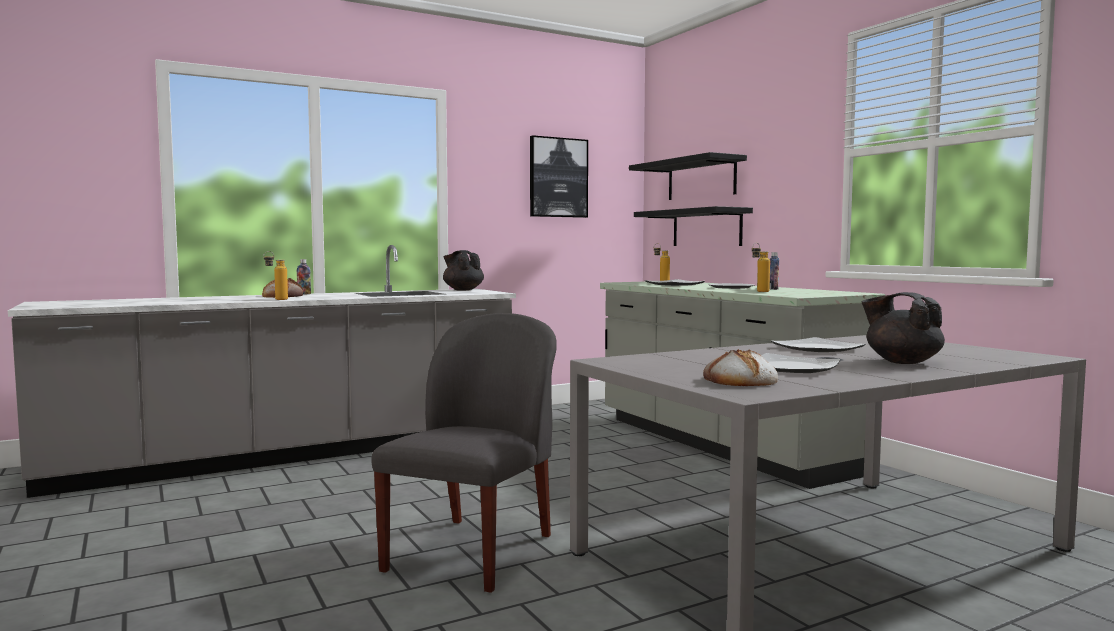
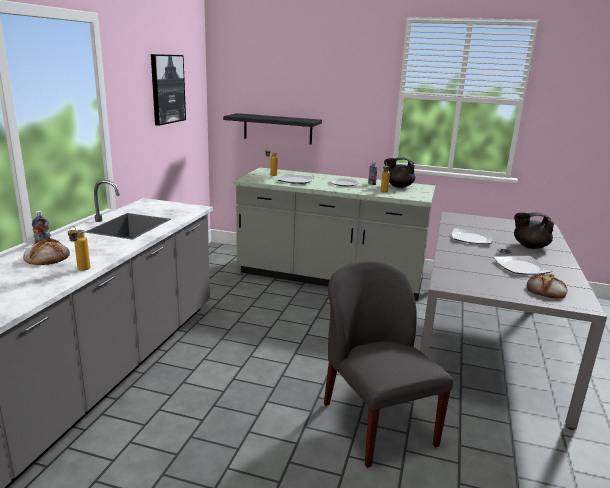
camera: 45 degrees left, 15 degrees up
(463, 290) = (148, 204): black teapot -> black teapot (398, 186)
(701, 179) = (272, 93): black shelf -> none

